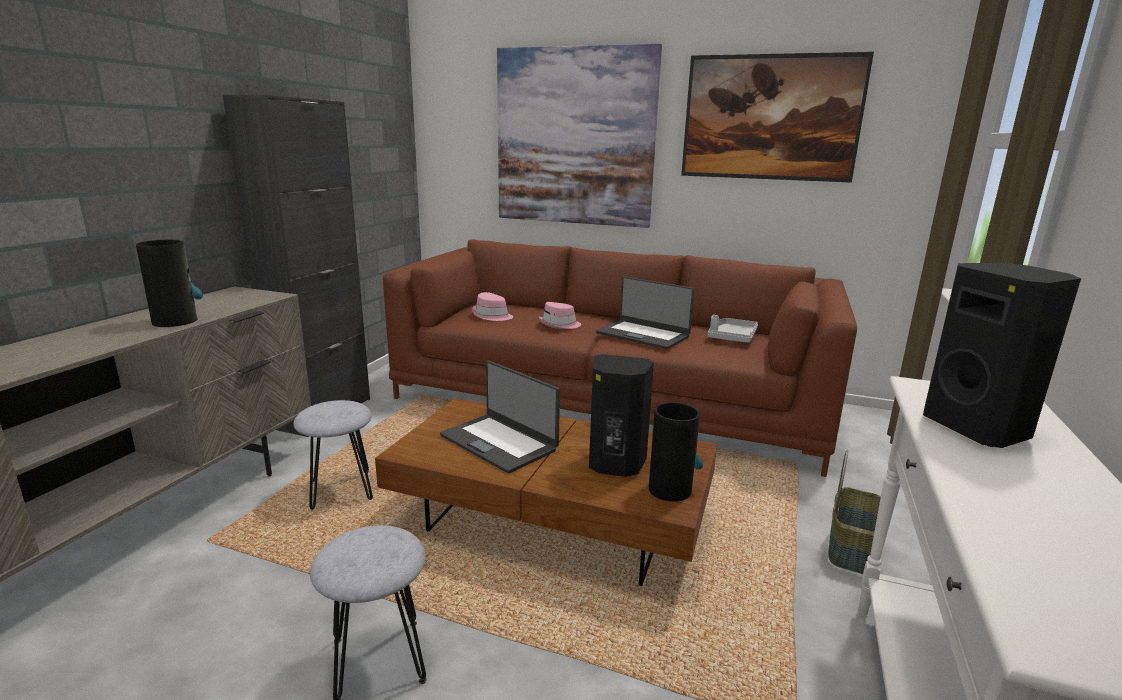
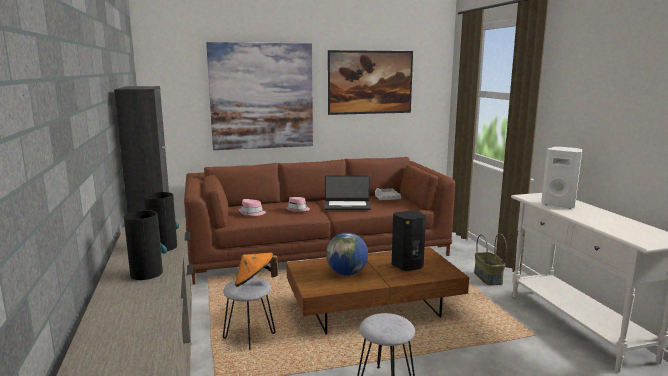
camera: 35 degrees left, 5 degrees down
(342, 413) = (255, 283): none -> orange hat
(499, 442) = (347, 273): laptop -> globe
(670, 489) = (441, 267): vase -> vase (147, 273)
(978, 428) = (559, 204): black speaker -> white speaker

